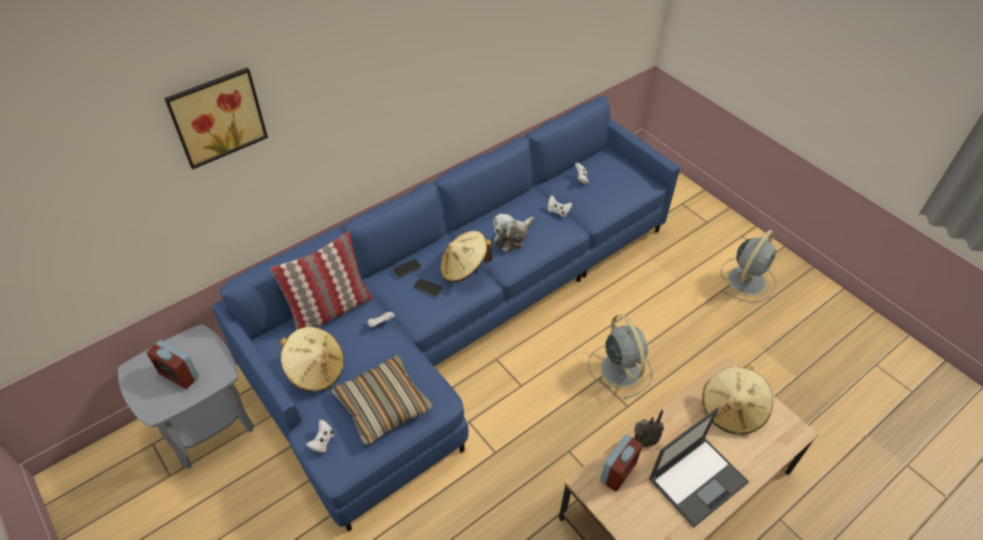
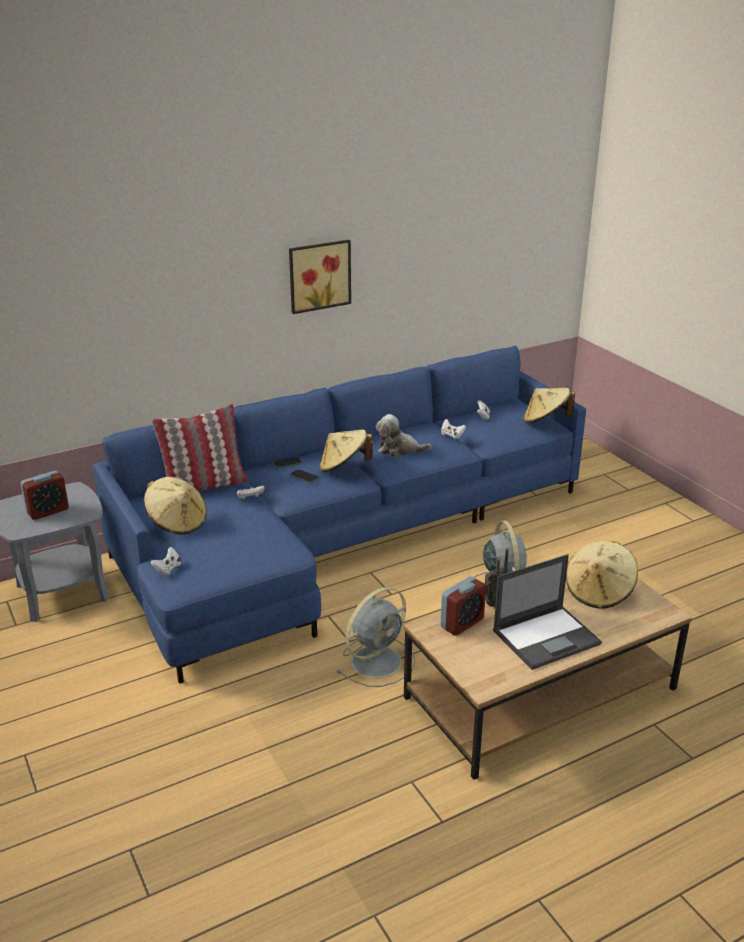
camera: 10 degrees right, 20 degrees down
(179, 375) = (48, 511): alarm clock -> alarm clock turned 75 degrees counterclockwise
(216, 116) = (129, 264): picture -> picture (318, 275)
(383, 405) = (235, 550): pillow -> none
(512, 237) = (399, 449): plush toy -> plush toy turned 45 degrees clockwise
(641, 179) = (545, 421): none -> beige hat
(747, 279) = (663, 536): grey fan -> grey fan (378, 661)

